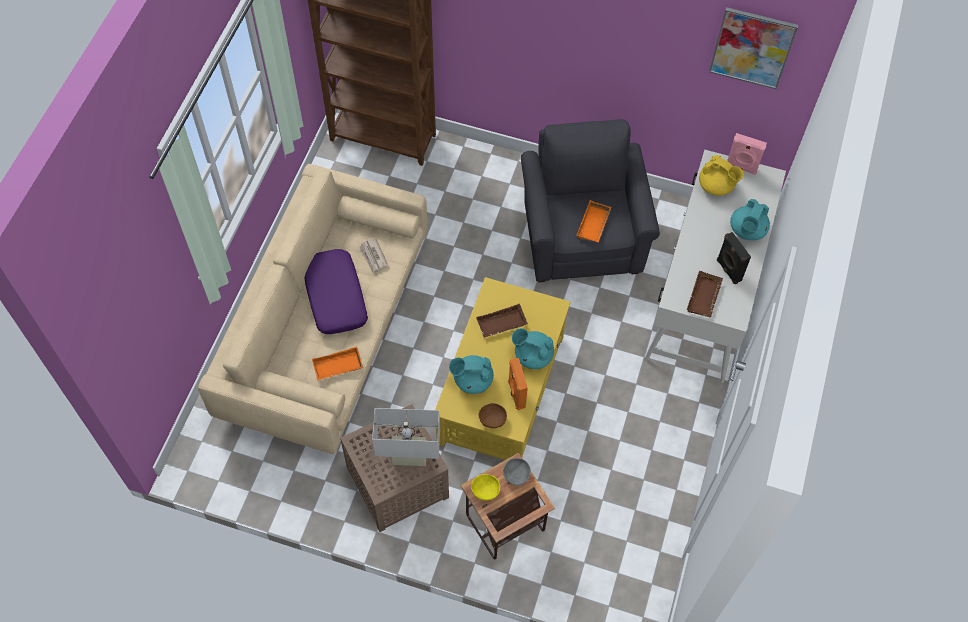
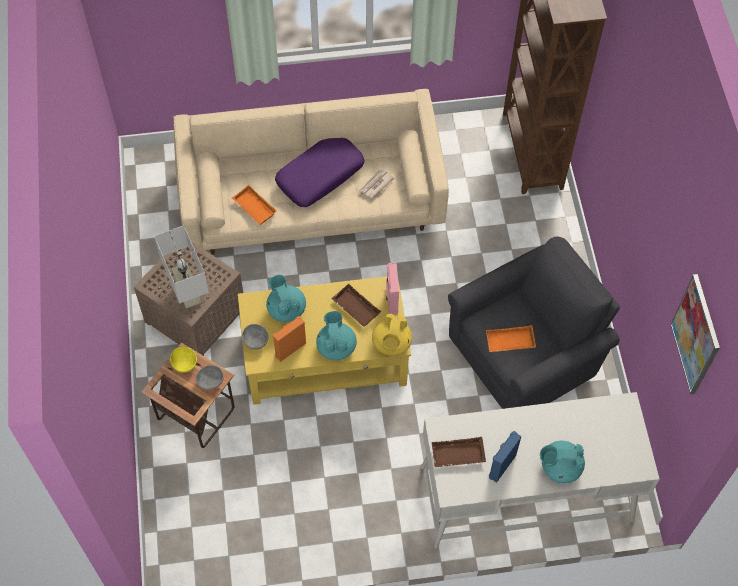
camera: 65 degrees right, 0 degrees up
(492, 419) = (256, 340): brown bowl -> grey bowl
(716, 186) = (597, 419): yellow teapot -> yellow teapot (391, 344)
(728, 270) = (501, 466): black speaker -> blue speaker
(741, 168) = (634, 434): pink speaker -> pink speaker (391, 300)

